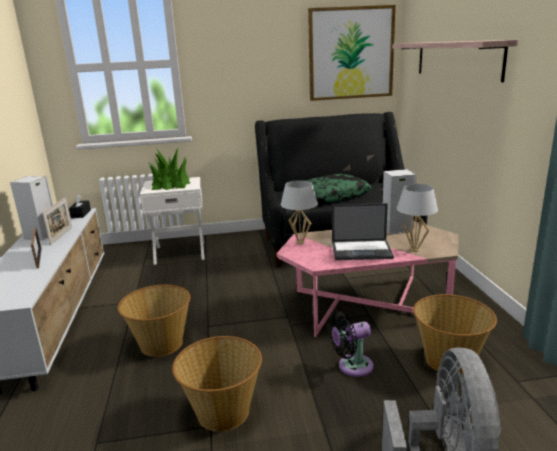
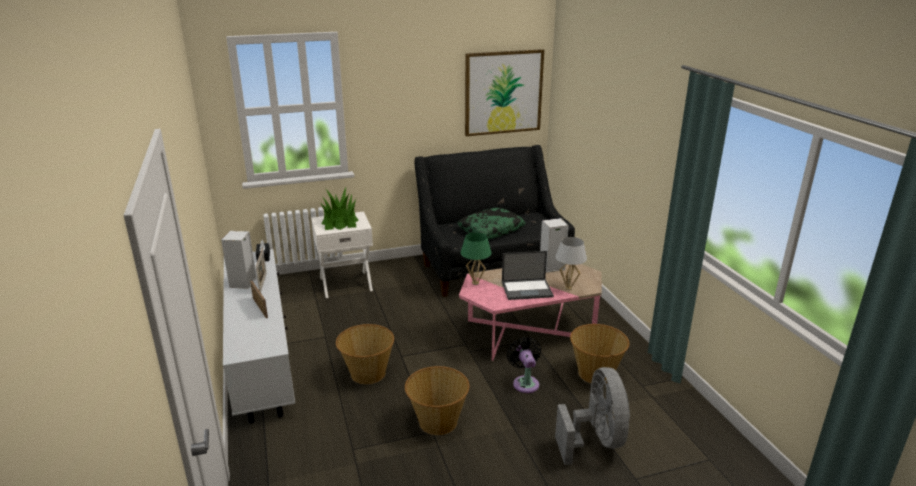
camera: 10 degrees left, 5 degrees up
(300, 242) = (475, 283): white table lamp -> green table lamp
(352, 366) = (525, 382): black fan -> black fan turned 105 degrees clockwise
(456, 59) = (599, 120): shelf -> none

